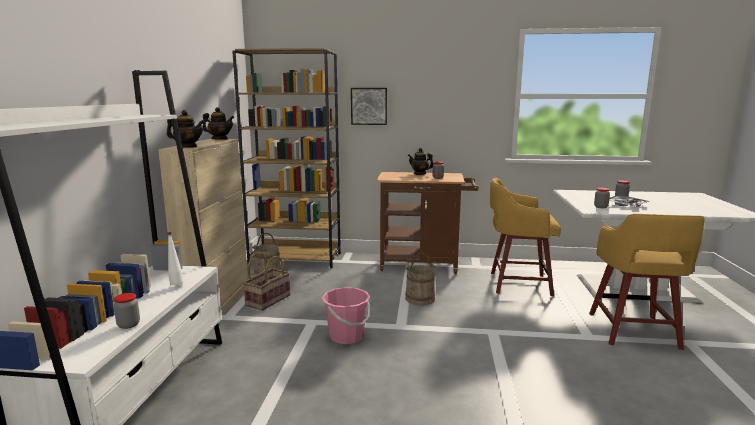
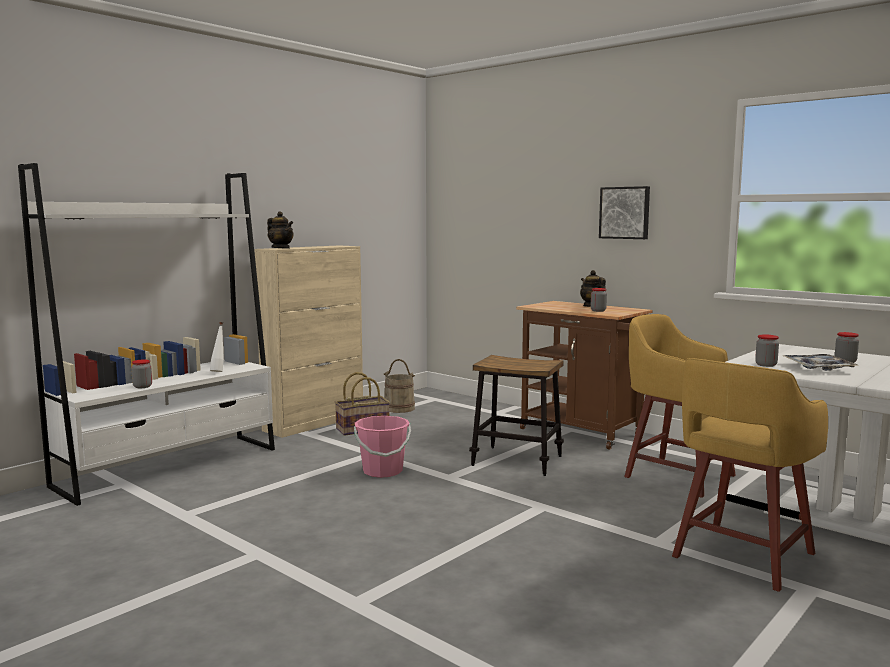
camera: 35 degrees right, 5 degrees down
(219, 139) = (341, 245): teapot -> none
(296, 258) = (449, 401): brown bookcase -> none
(369, 106) = (545, 214): picture -> picture (625, 213)
(420, 298) = (517, 461): beige bucket -> stool

